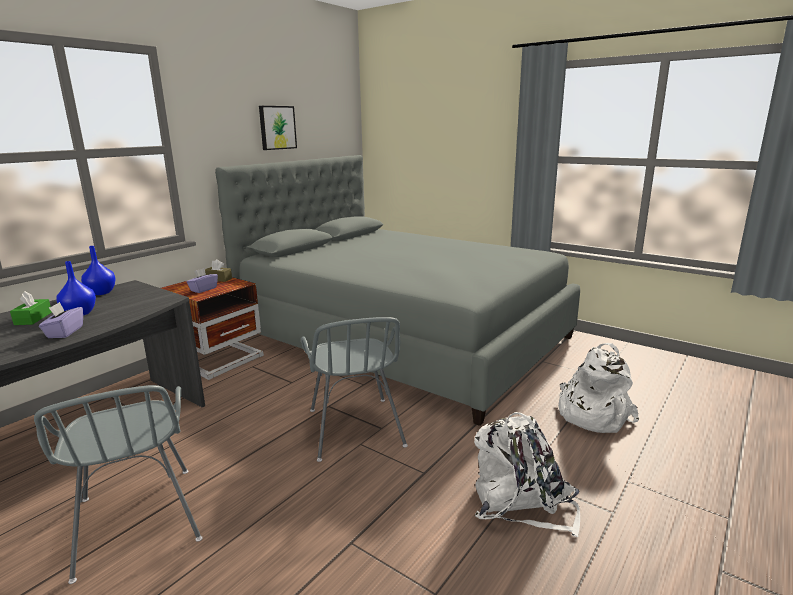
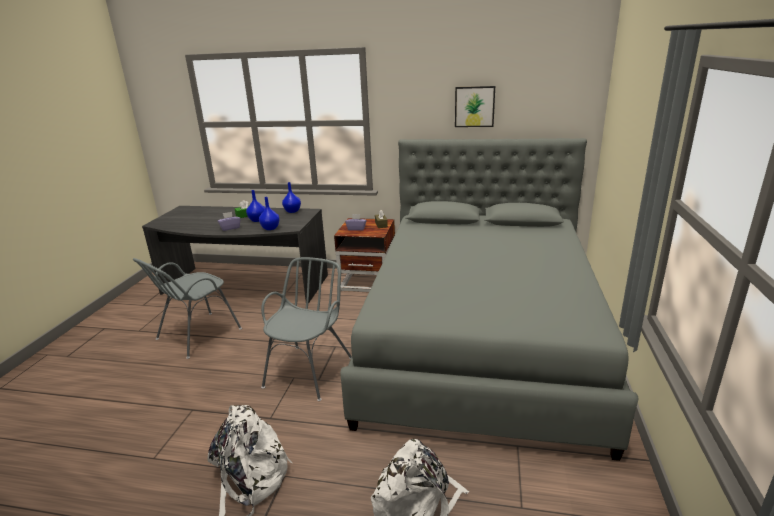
camera: 65 degrees right, 5 degrees up
(137, 309) = (270, 228): none -> blue vase
(356, 430) = (310, 369): grey chair -> grey chair turned 150 degrees clockwise

